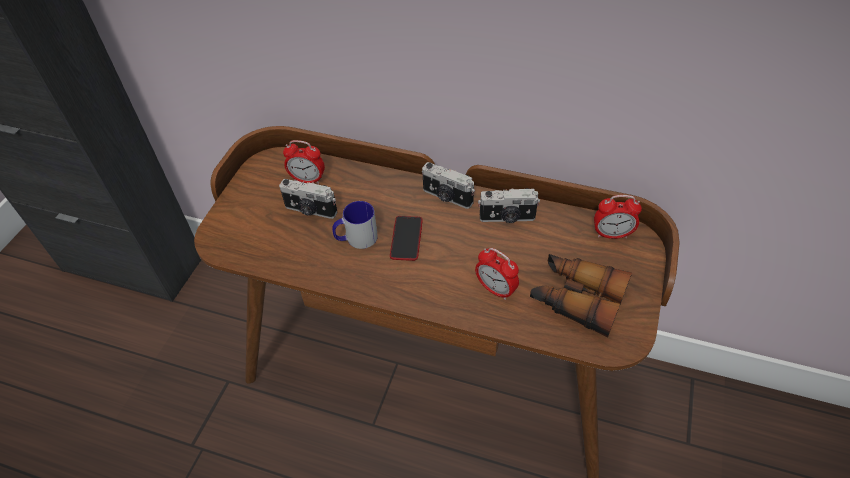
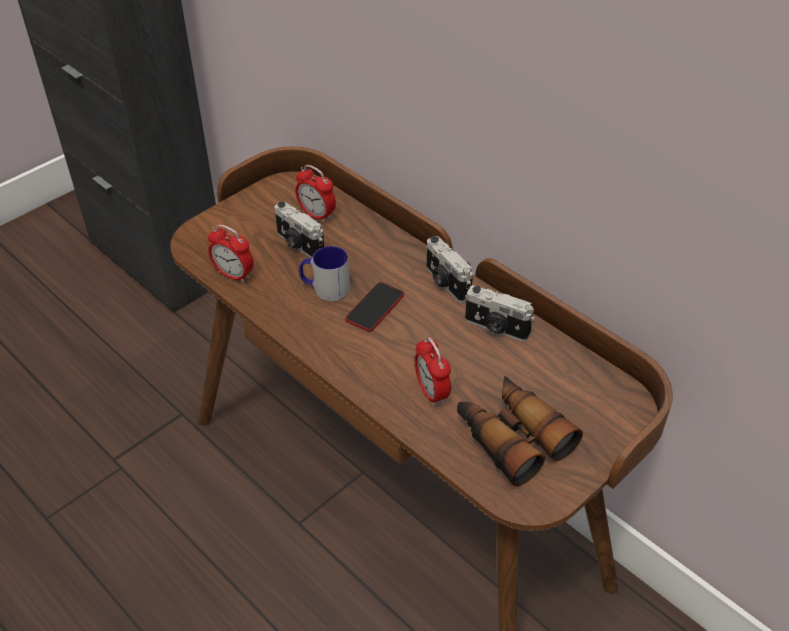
camera: 25 degrees right, 5 degrees down
(612, 234) = (602, 390): alarm clock -> alarm clock (234, 275)

